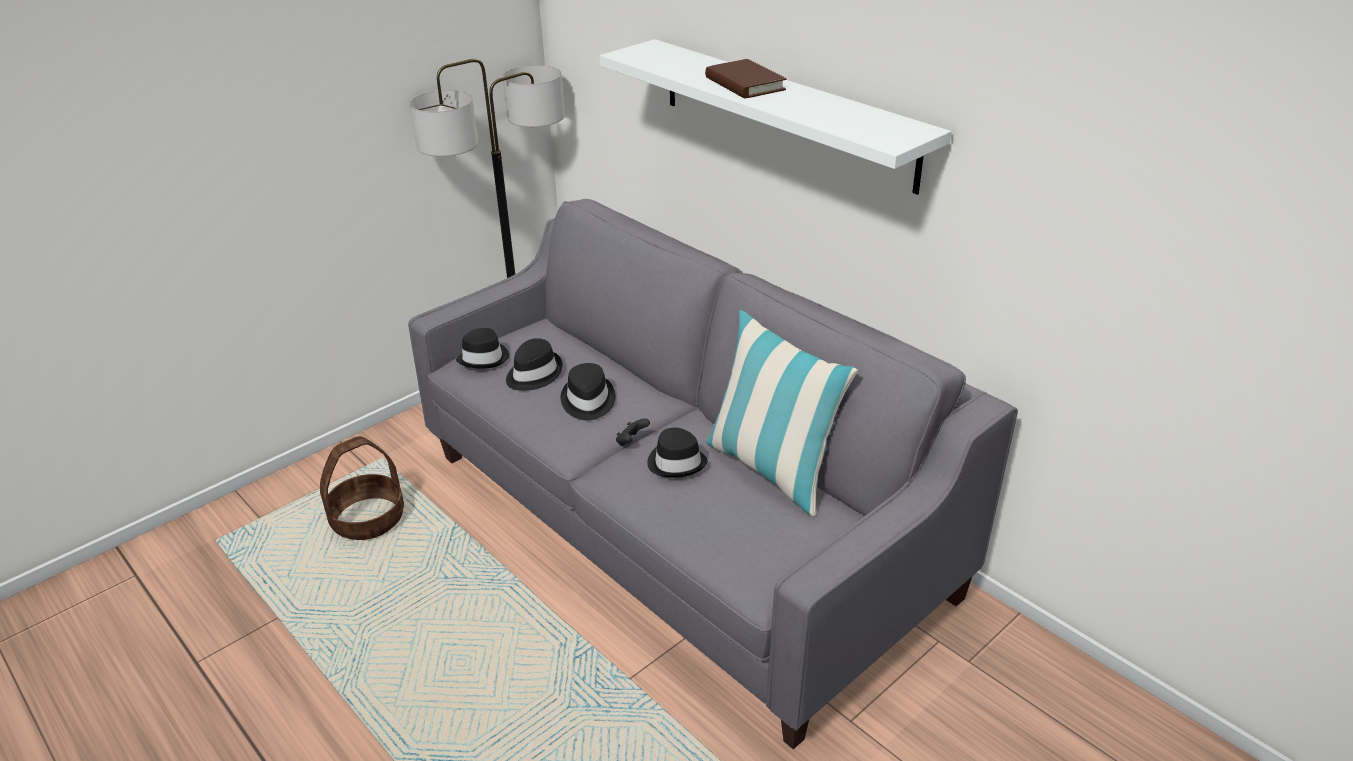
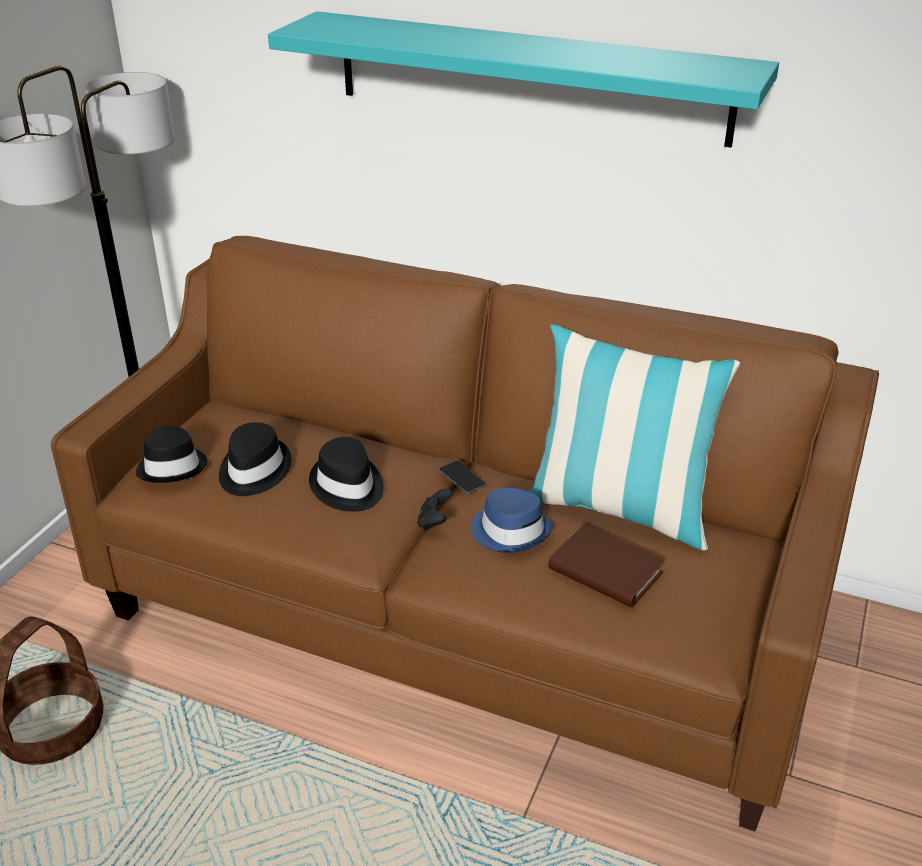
camera: 25 degrees left, 0 degrees up
(674, 415) = (462, 478): none -> phone
(677, 462) = (510, 531): black hat -> blue hat
(679, 521) = (460, 608): grey sofa -> brown sofa
(744, 84) = (491, 43): brown book -> brown book (605, 571)
(784, 112) = (529, 77): white shelf -> turquoise shelf

